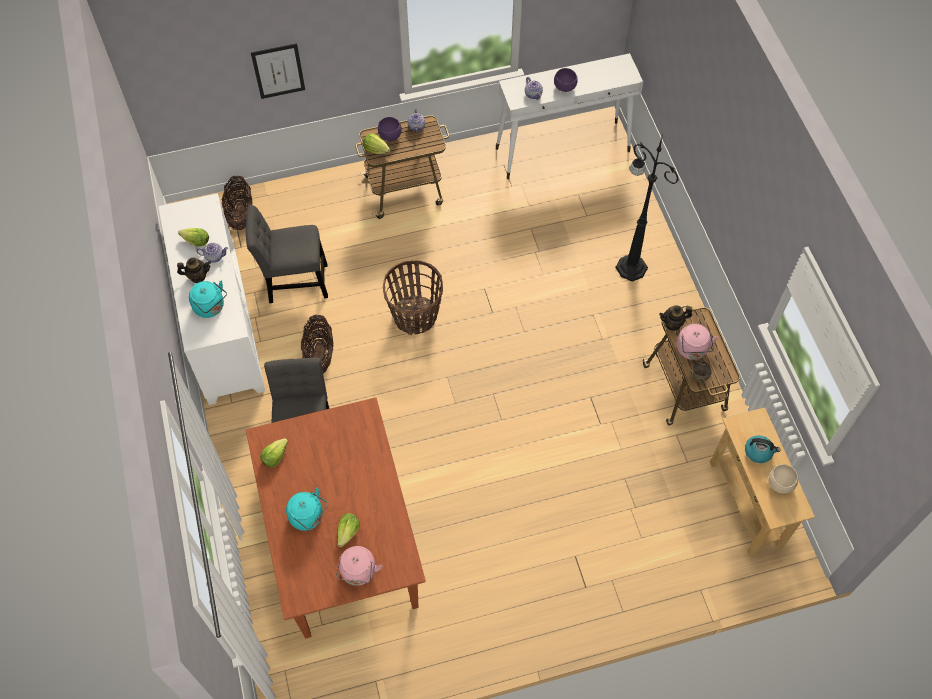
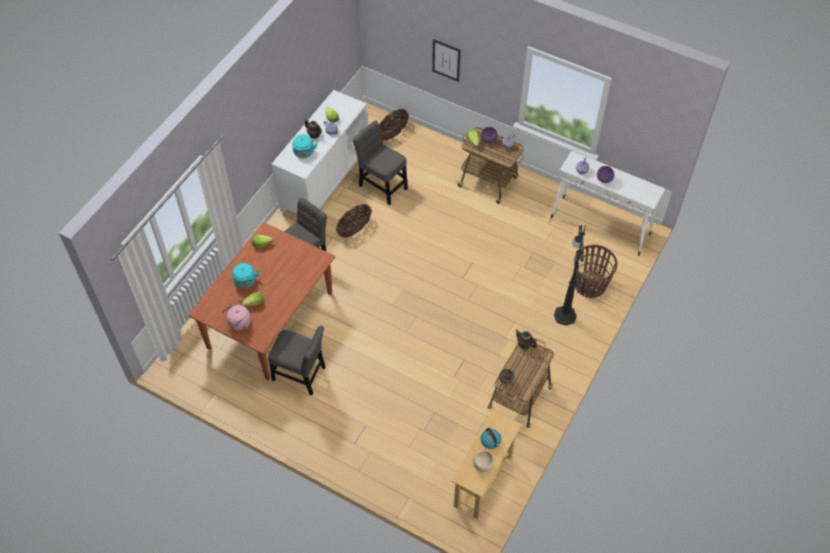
camera: 45 degrees right, 5 degrees down
(415, 316) = (421, 248): basket -> basket (590, 285)
(447, 567) = (301, 375): none -> grey chair
(692, 350) = (518, 365): pink kettle -> none

